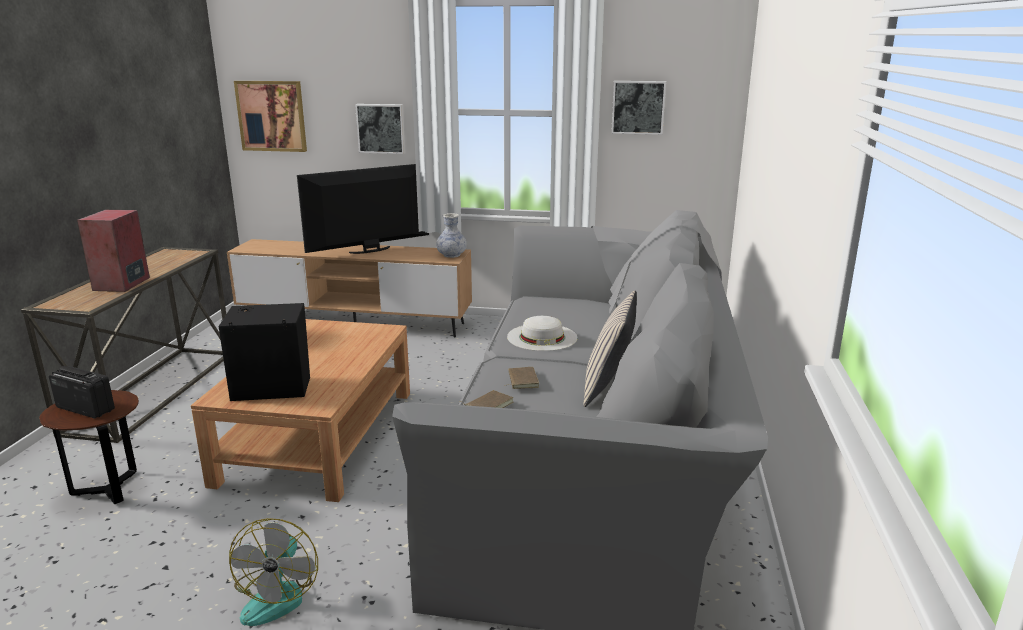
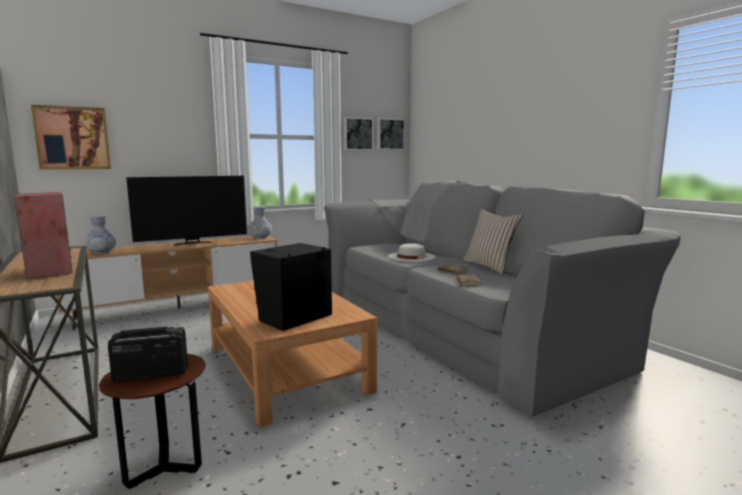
camera: 40 degrees left, 10 degrees down
(276, 248) = (101, 252): none -> vase
(278, 594) = (446, 451): fan -> none
(370, 250) = (192, 243): television -> television turned 135 degrees counterclockwise
(381, 128) = (183, 148): picture -> picture (390, 134)

